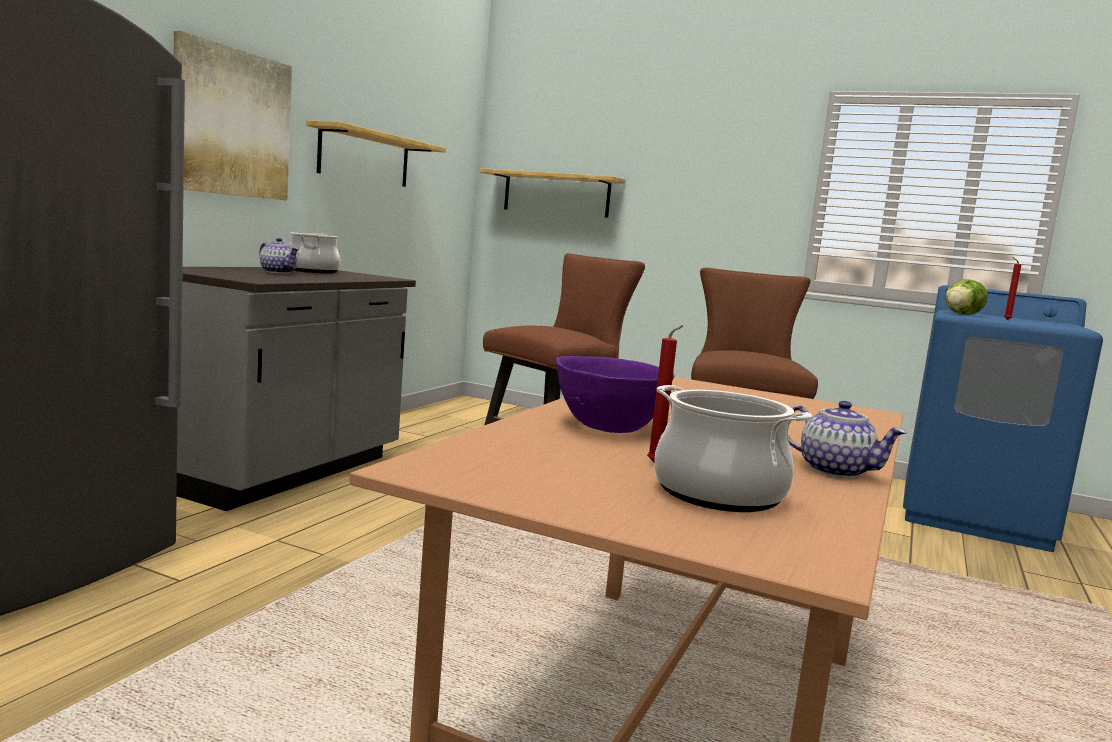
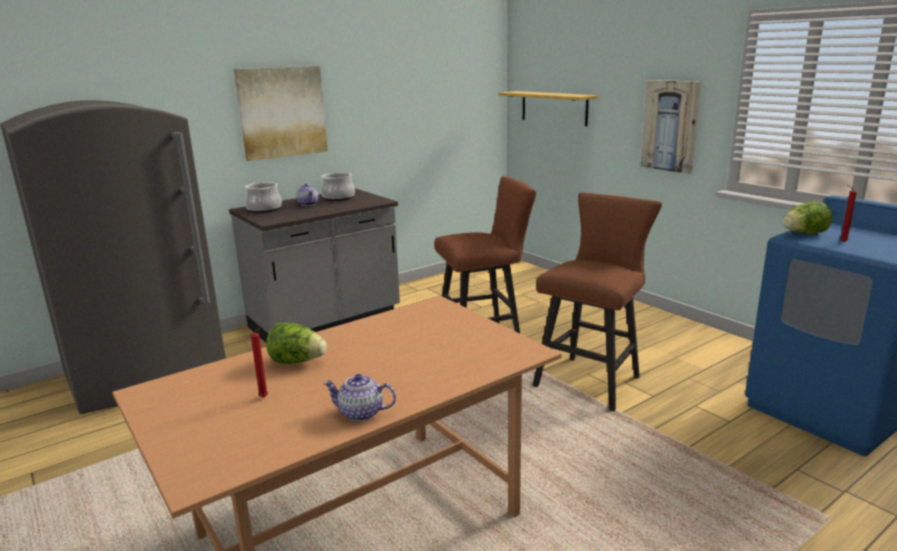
camera: 30 degrees right, 10 degrees up
(365, 157) = (392, 107): shelf -> none
(607, 427) = (297, 361): purple bowl -> lettuce
(718, 493) = (250, 426): cooking pot -> cooking pot (264, 209)
(728, 217) = (670, 126): none -> picture
(834, 470) = (361, 413): teapot -> teapot turned 120 degrees clockwise

